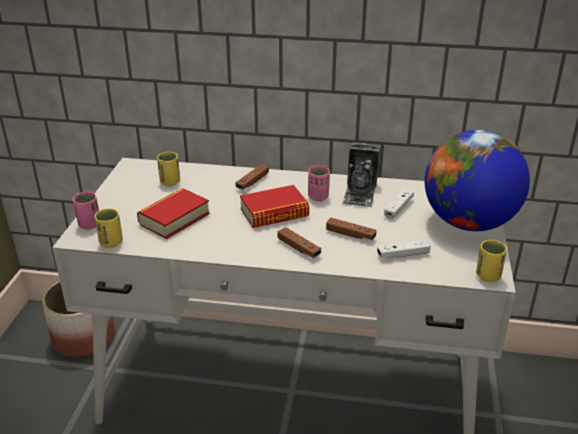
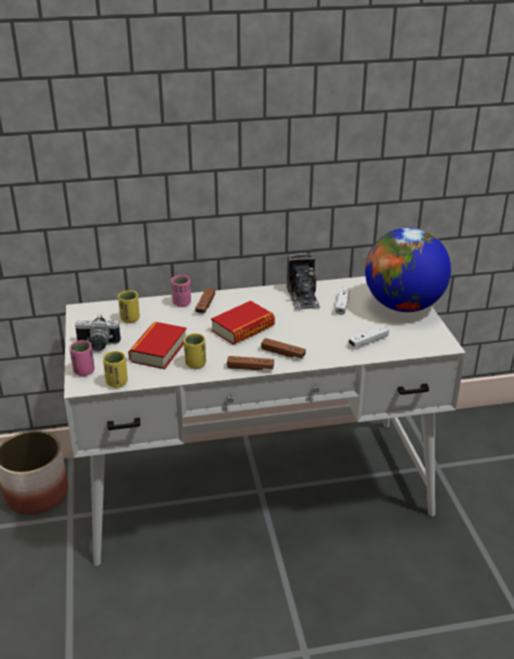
camera: 20 degrees left, 0 degrees up
(120, 202) = (97, 346): none -> camera
(318, 197) = (271, 307): pink cup -> pink cup (182, 303)
(350, 234) = (317, 334): brown game controller -> brown game controller (250, 368)
(488, 276) = (440, 344): yellow cup -> yellow cup (195, 364)

